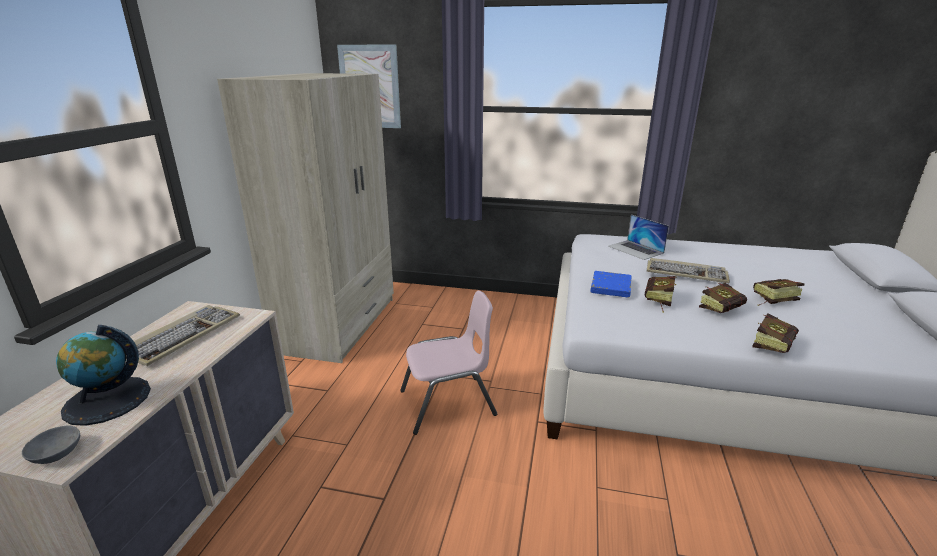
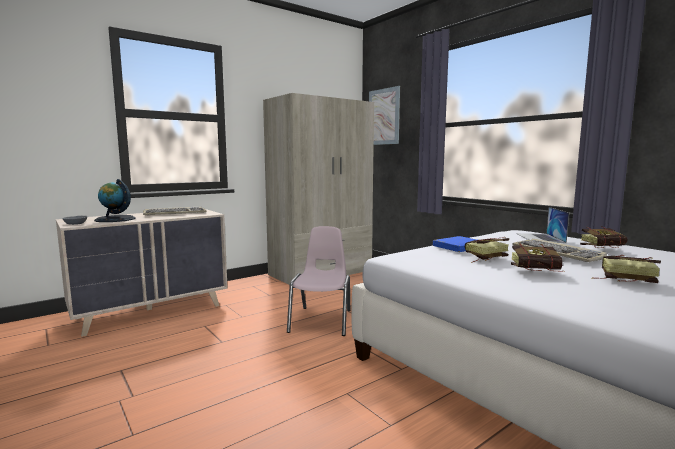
camera: 40 degrees right, 15 degrees down
(448, 404) = (322, 321): pink chair -> pink chair turned 105 degrees counterclockwise
(773, 345) = (536, 294): book -> book (605, 249)

